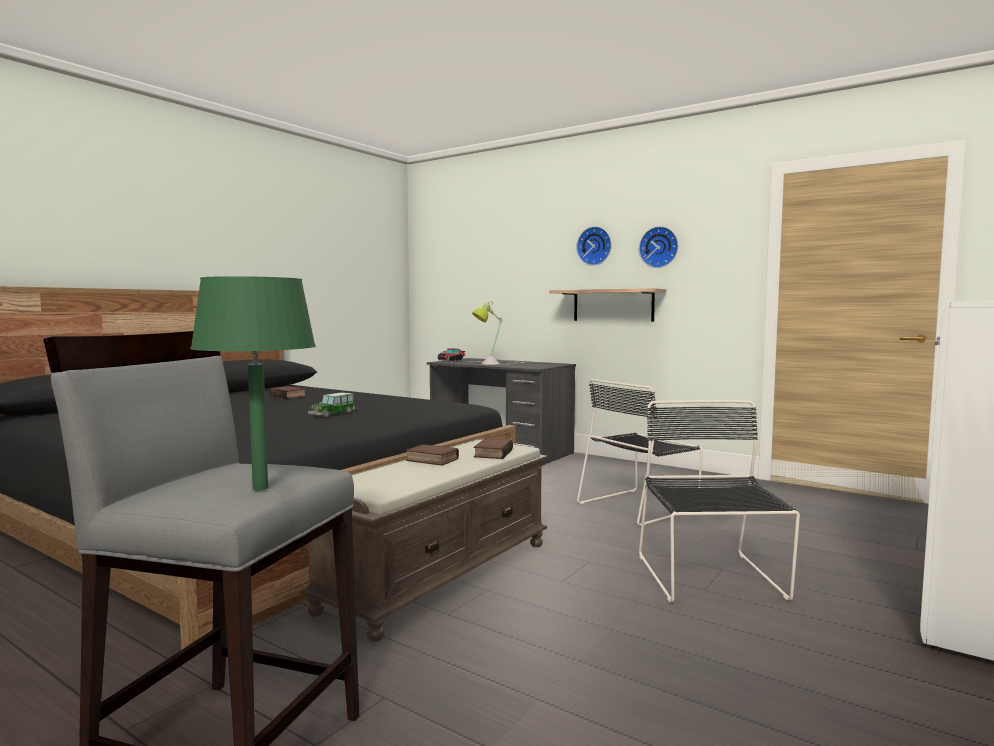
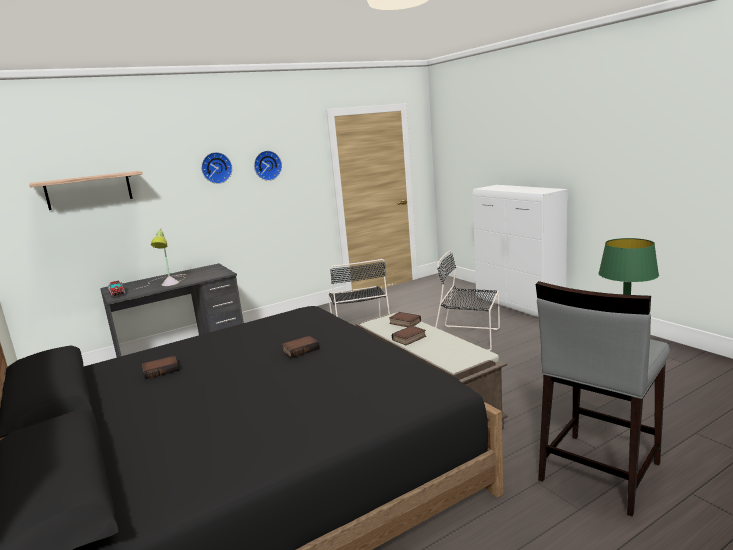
camera: 65 degrees left, 10 degrees up
(331, 414) = (301, 349): toy car -> book
(613, 305) = (239, 212): shelf -> shelf (89, 190)

